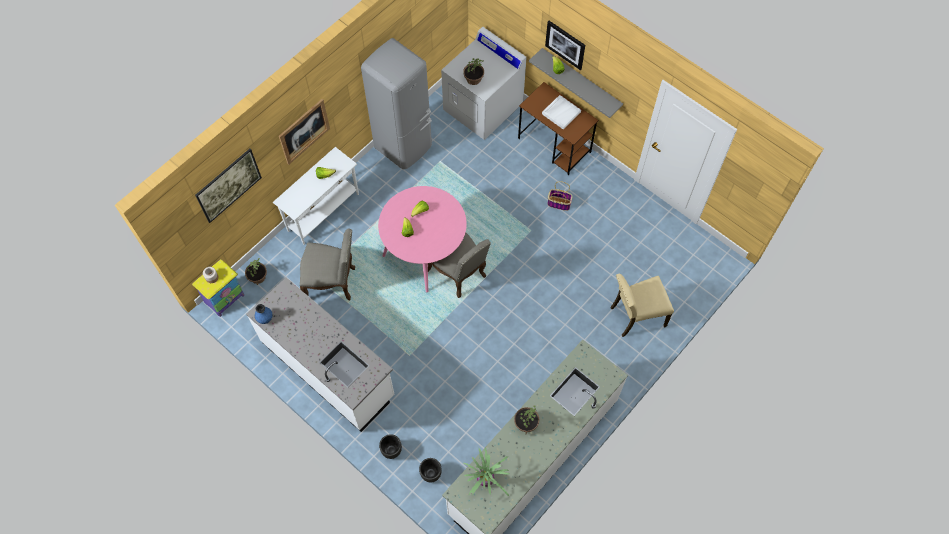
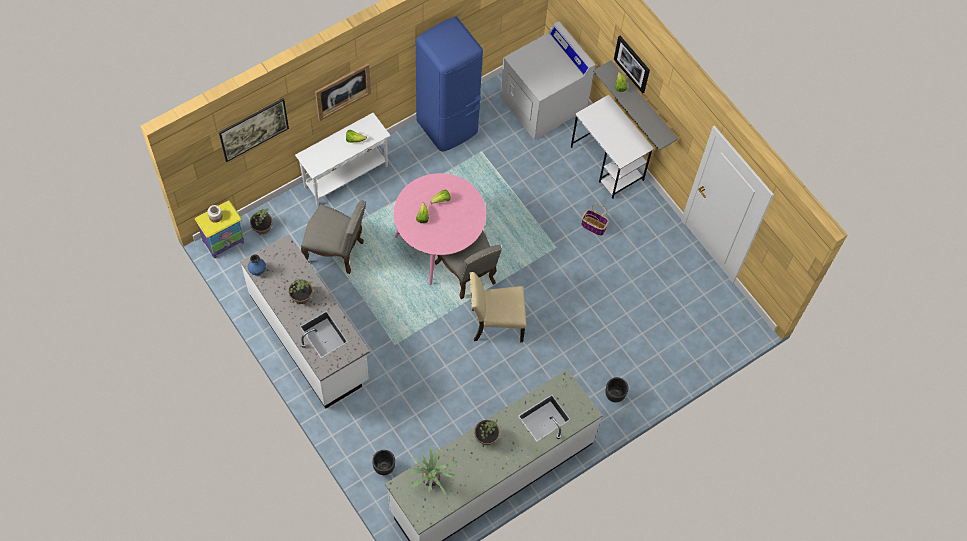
camera: 10 degrees right, 0 degrees up
(391, 451) = (351, 435): black planter -> black planter (614, 395)
(405, 146) = (449, 127): grey fridge -> blue fridge
(473, 78) = (534, 74): potted plant -> potted plant (301, 296)
(554, 145) = (607, 163): brown desk -> white desk
(561, 112) = (617, 131): white tray -> none
(636, 316) = (639, 362): beige chair -> beige chair (495, 324)

